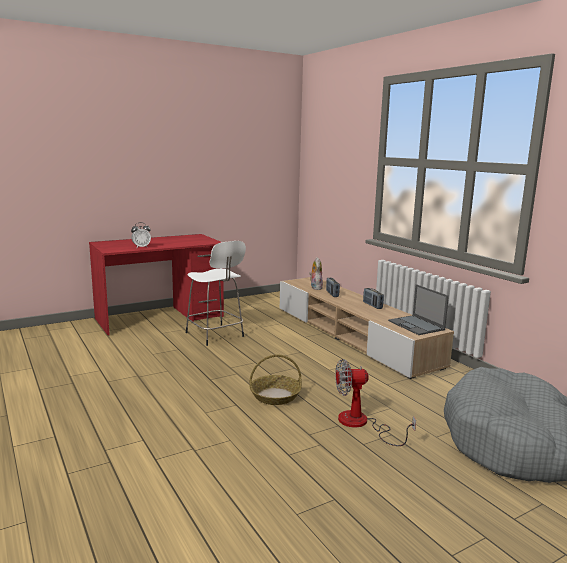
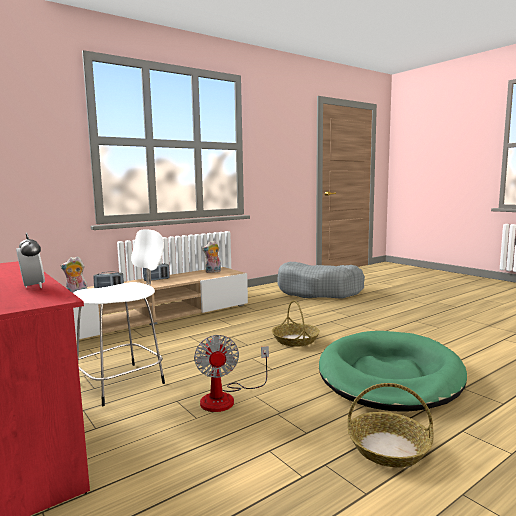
camera: 95 degrees left, 5 degrees down
(66, 403) = (388, 448): none -> basket
(163, 428) = (389, 375): none -> green dog bed
(361, 424) = (324, 316): fan -> fan (226, 398)
(416, 325) = (213, 272): laptop -> plush toy

